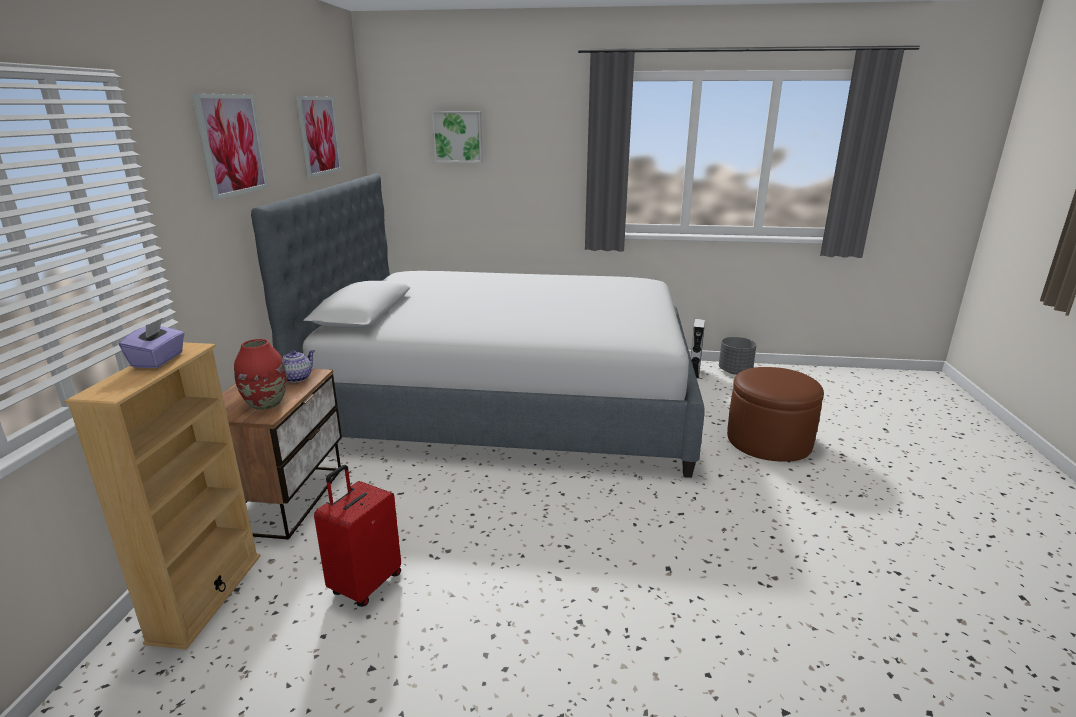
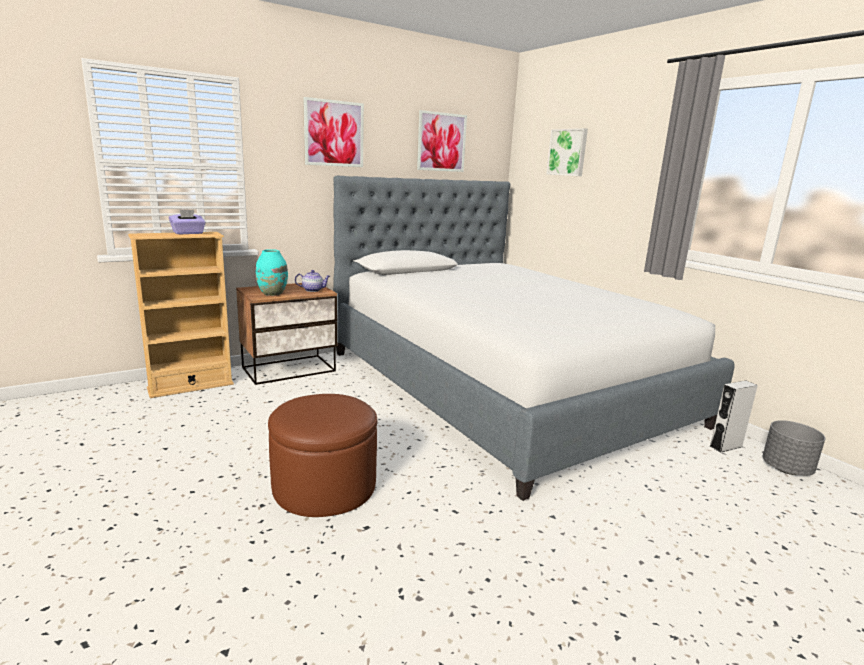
camera: 50 degrees right, 5 degrees down
(266, 404) = (272, 293): red vase -> turquoise vase
(365, 584) = (235, 419): red suitcase -> none
(769, 440) = (676, 531): brown ottoman -> brown ottoman (324, 486)

